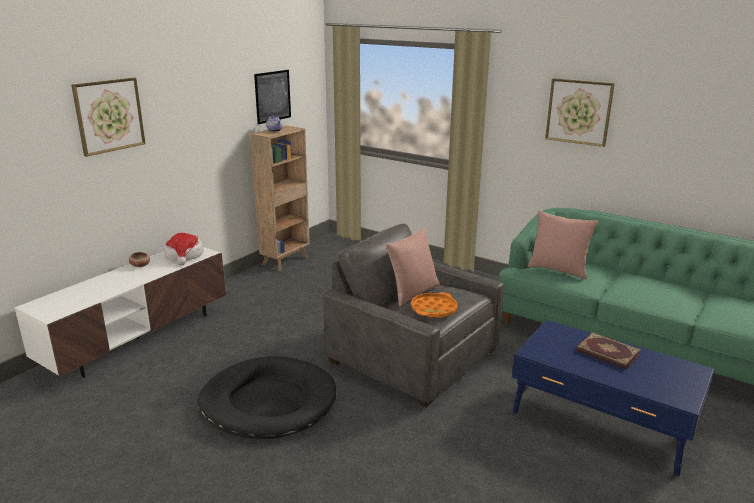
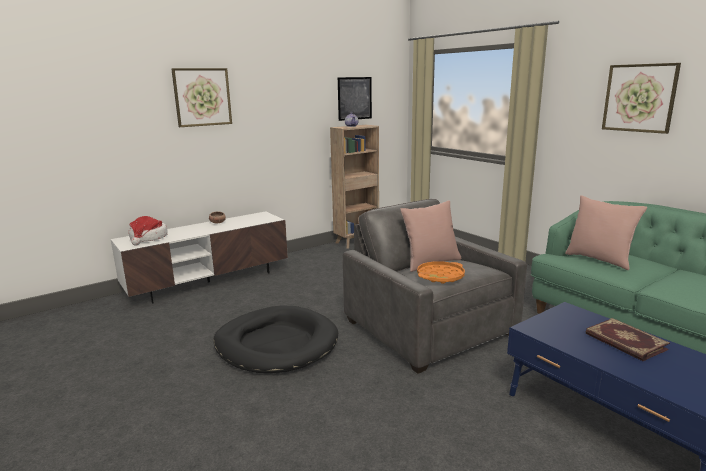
camera: 20 degrees right, 5 degrees down
(184, 256) = (255, 219): hat -> hat (148, 238)

